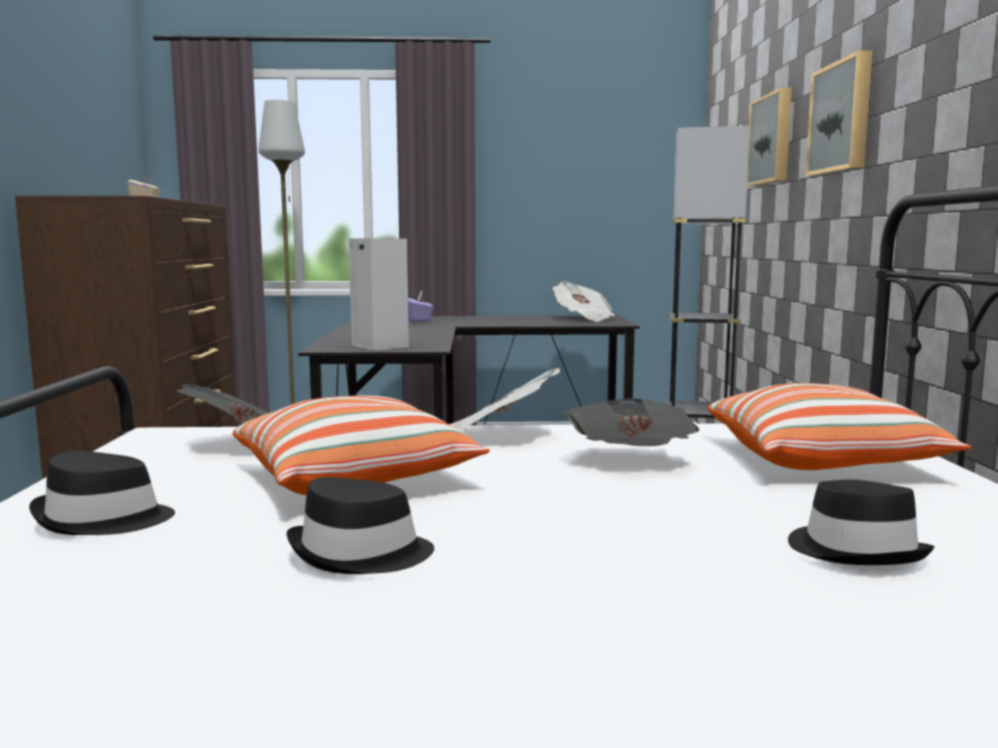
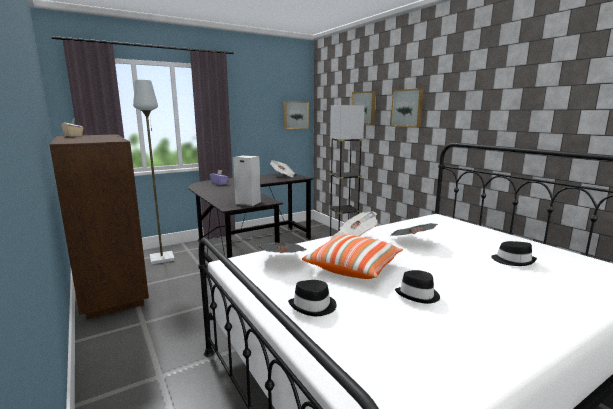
camera: 30 degrees left, 5 degrees up
(650, 179) = (295, 115): none -> picture
(823, 461) = (454, 231): pillow -> none

